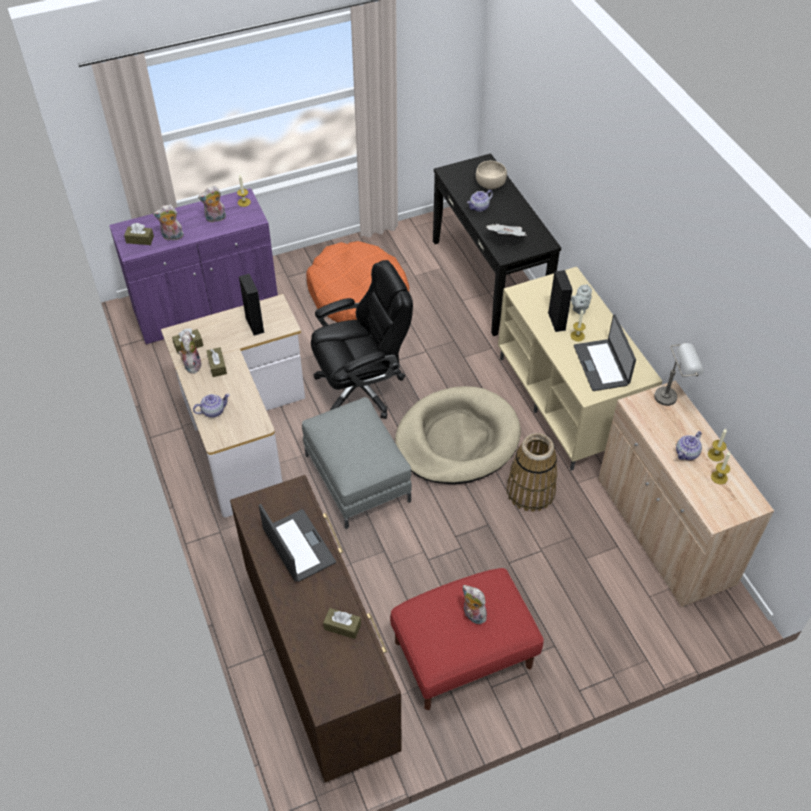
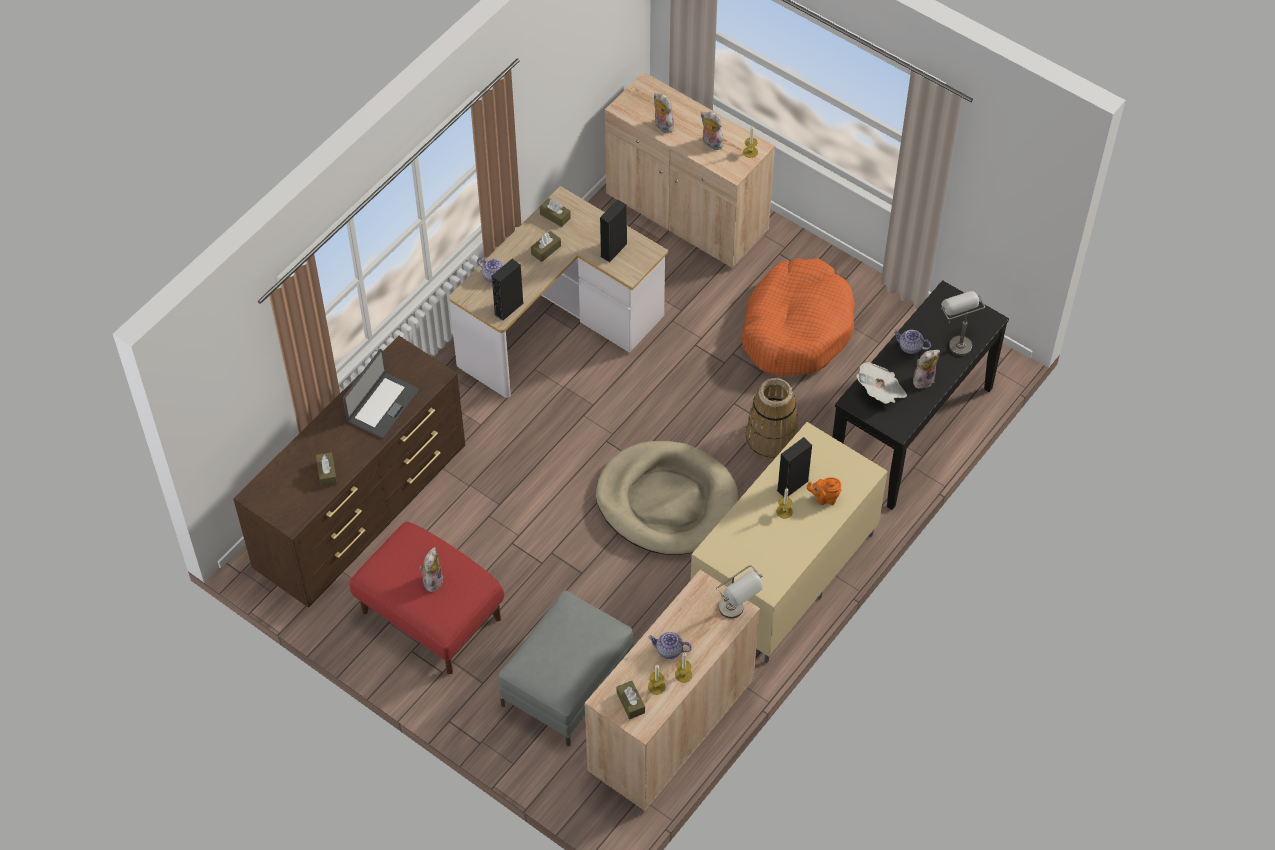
camera: 60 degrees right, 5 degrees up
(140, 240) = (641, 105): brown tissue box -> brown tissue box (630, 703)
(191, 365) = (534, 231): plush toy -> plush toy (923, 379)
(206, 309) = (686, 213): purple cabinet -> beige cabinet
(255, 416) = (509, 308): none -> black speaker
(357, 477) = (566, 443): grey ottoman -> grey ottoman (567, 682)
(361, 388) = (676, 391): black office chair -> none
(490, 184) = (956, 340): beige bowl -> grey table lamp
(530, 491) = (644, 591): basket -> basket (771, 438)
(579, 309) = (824, 498): grey teapot -> orange teapot
(602, 365) = (758, 547): laptop -> none

